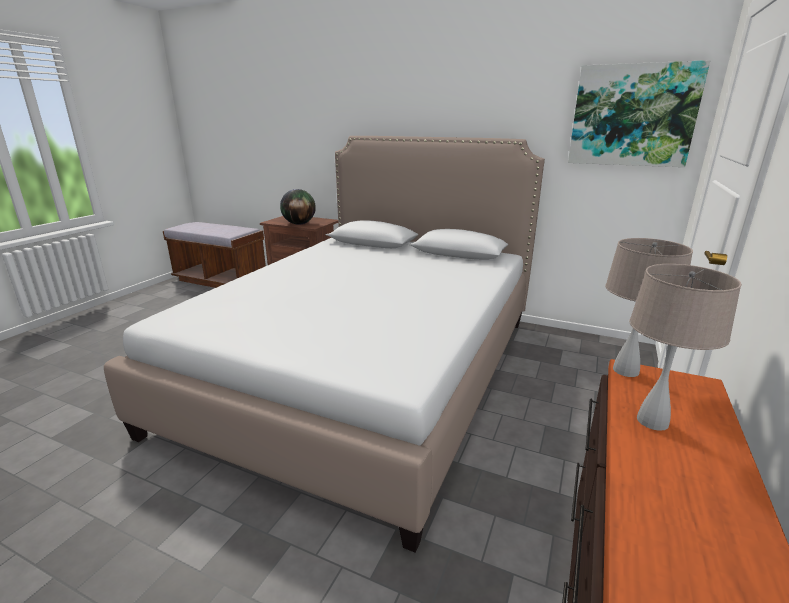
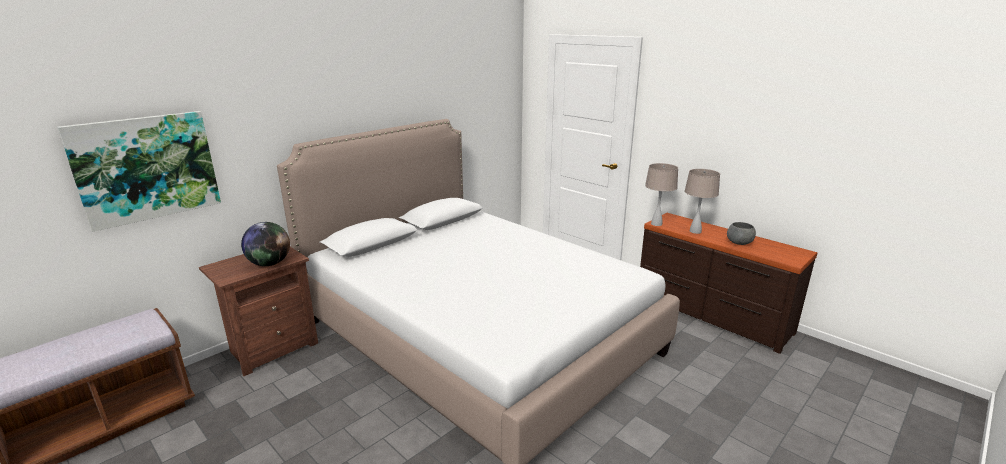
camera: 70 degrees left, 0 degrees up
(632, 116) = (492, 93): picture -> picture (146, 168)
(663, 501) = (739, 243): none -> grey bowl

